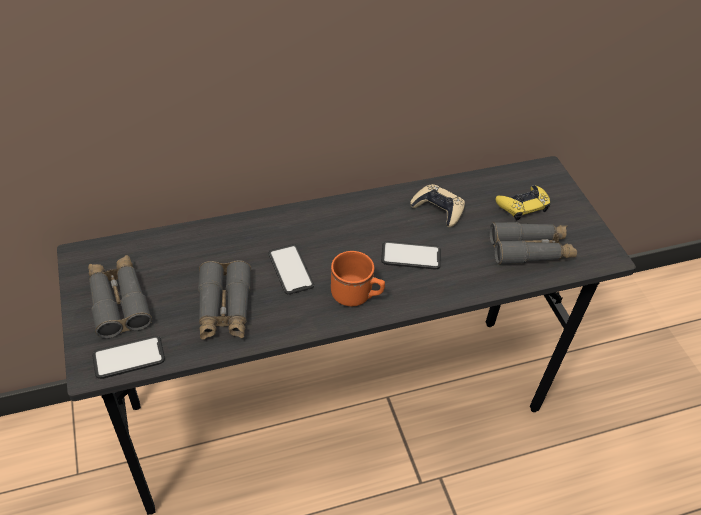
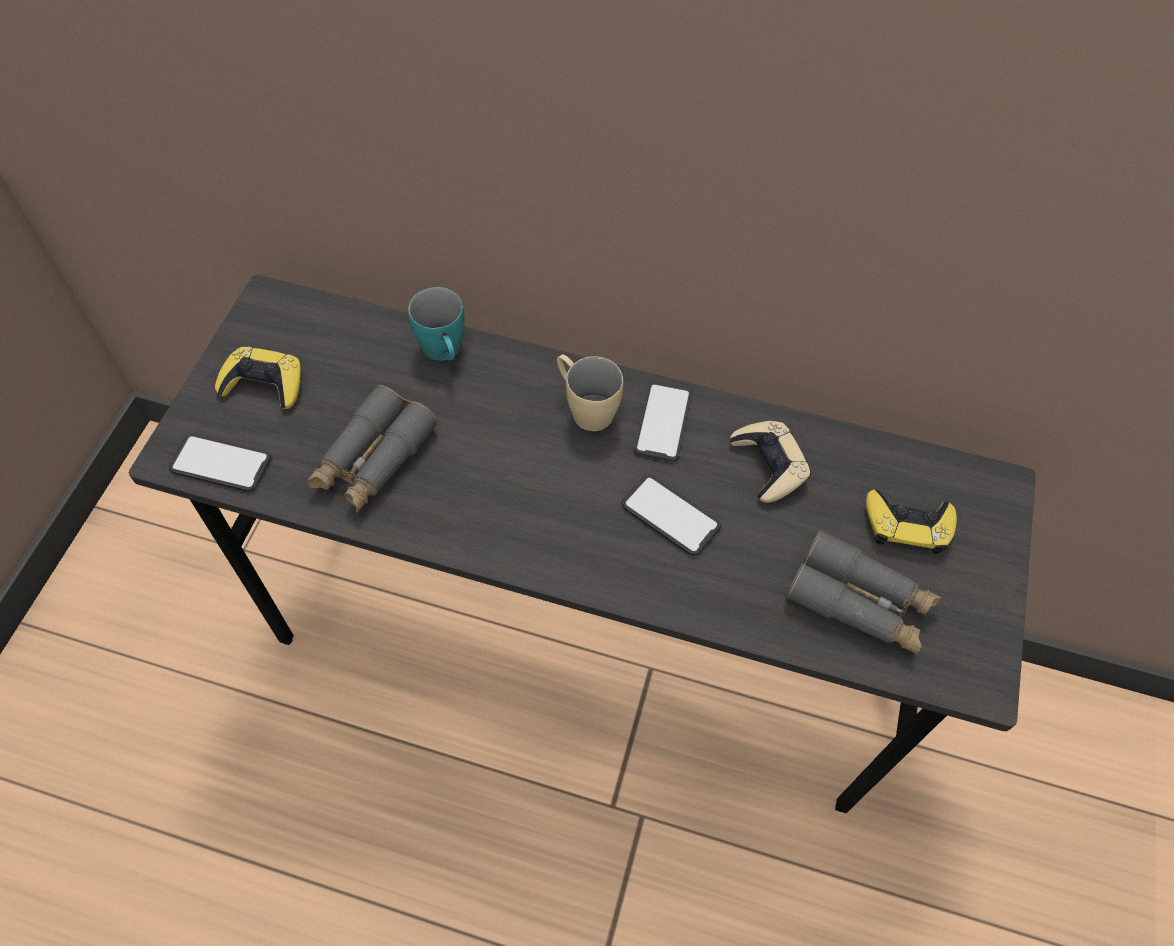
camera: 35 degrees right, 10 degrees up
(119, 301) = (264, 383): grey binoculars -> yellow game controller
(219, 234) = (445, 353): none -> turquoise mug
(291, 270) = (494, 449): phone -> phone (663, 422)
(322, 226) = (585, 408): none -> beige mug
(356, 295) = (550, 533): orange mug -> none

